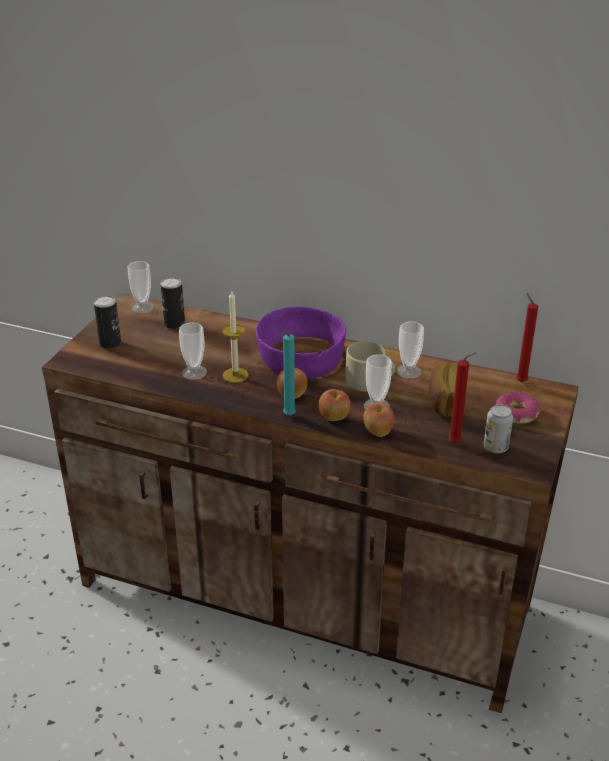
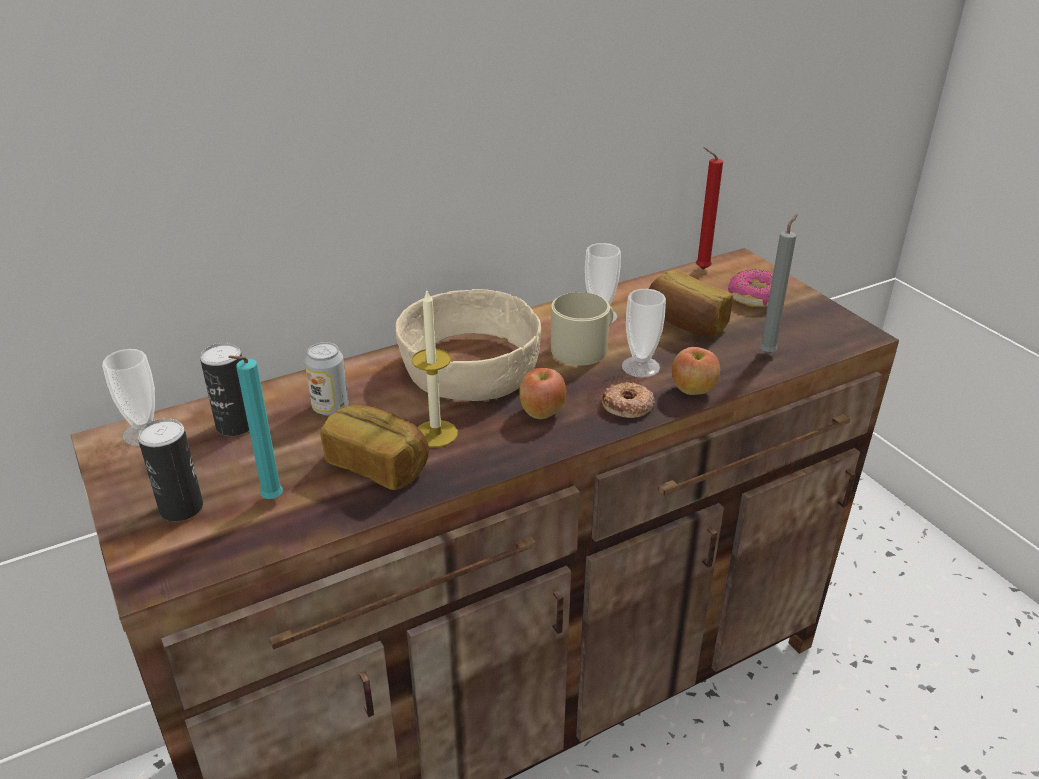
camera: 50 degrees left, 0 degrees up
(194, 372) = (378, 464): cup -> bread
(287, 415) = (579, 436): turquoise candle -> turquoise candle (270, 501)
(300, 357) = (468, 368): purple bowl -> beige bowl
(334, 418) = (628, 405): apple -> donut
(457, 442) = (768, 352): red candle -> grey candle
(495, 447) = (801, 336): can -> can (330, 407)

